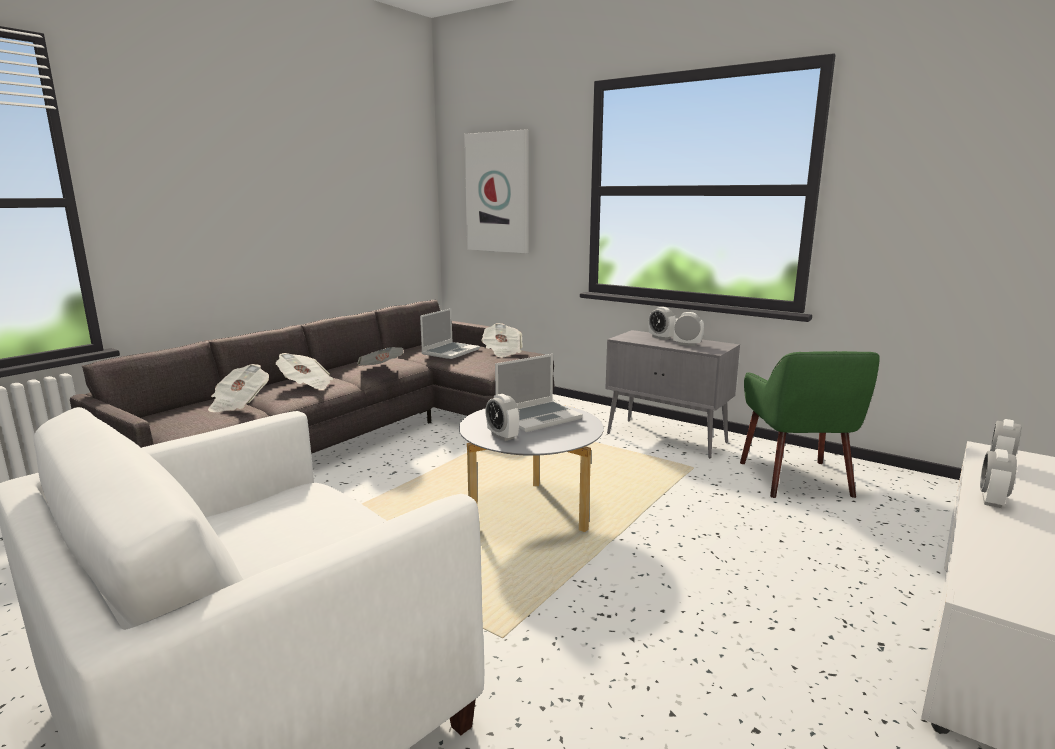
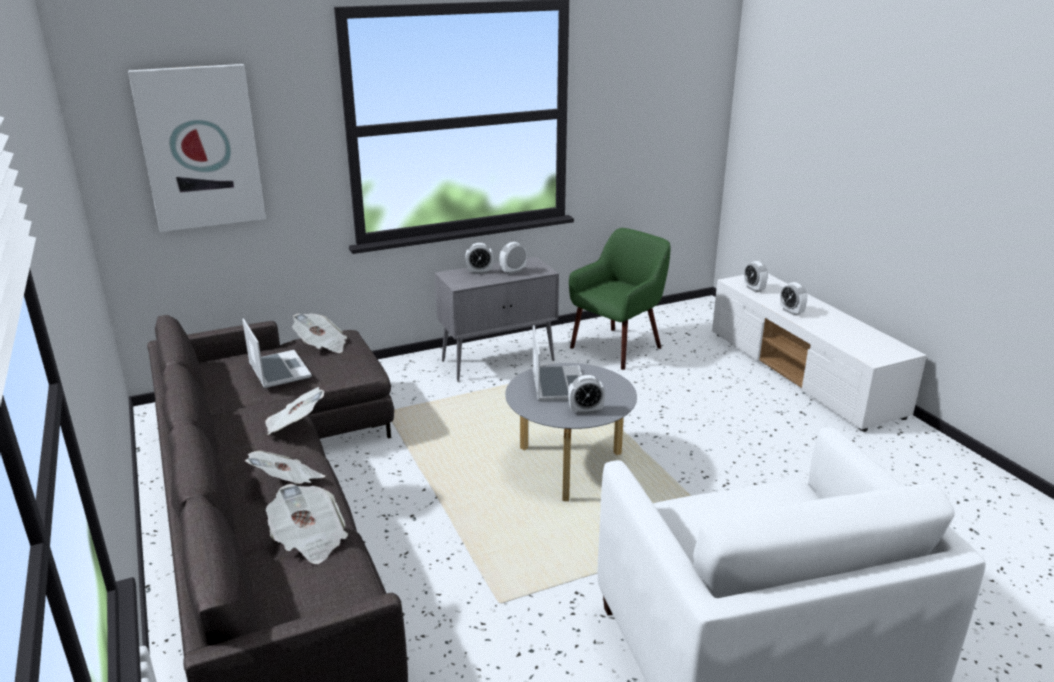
camera: 60 degrees left, 10 degrees up
(796, 479) = (617, 347): green armchair -> green armchair turned 75 degrees counterclockwise

